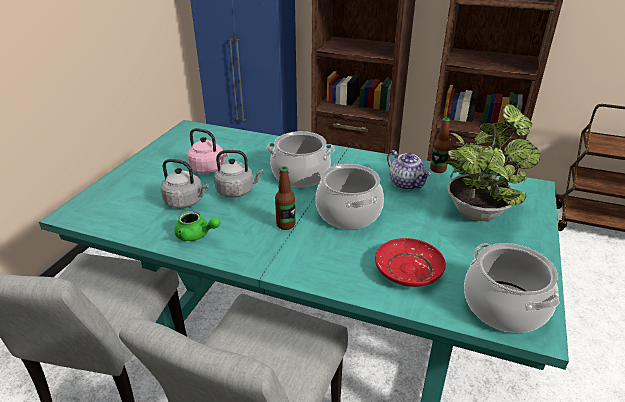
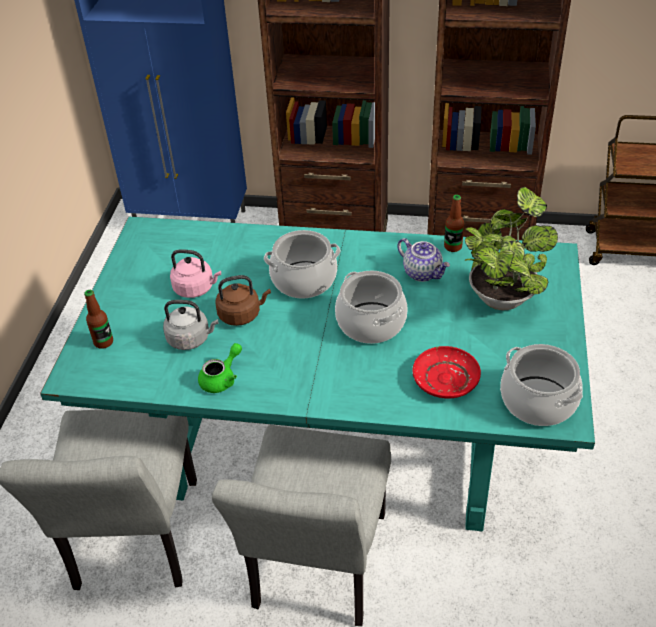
camera: 10 degrees left, 10 degrees up
(196, 235) = (222, 379): green teapot -> green teapot turned 60 degrees counterclockwise
(237, 191) = (242, 315): grey kettle -> brown kettle
(286, 225) = (310, 349): bottle -> bottle (103, 342)

